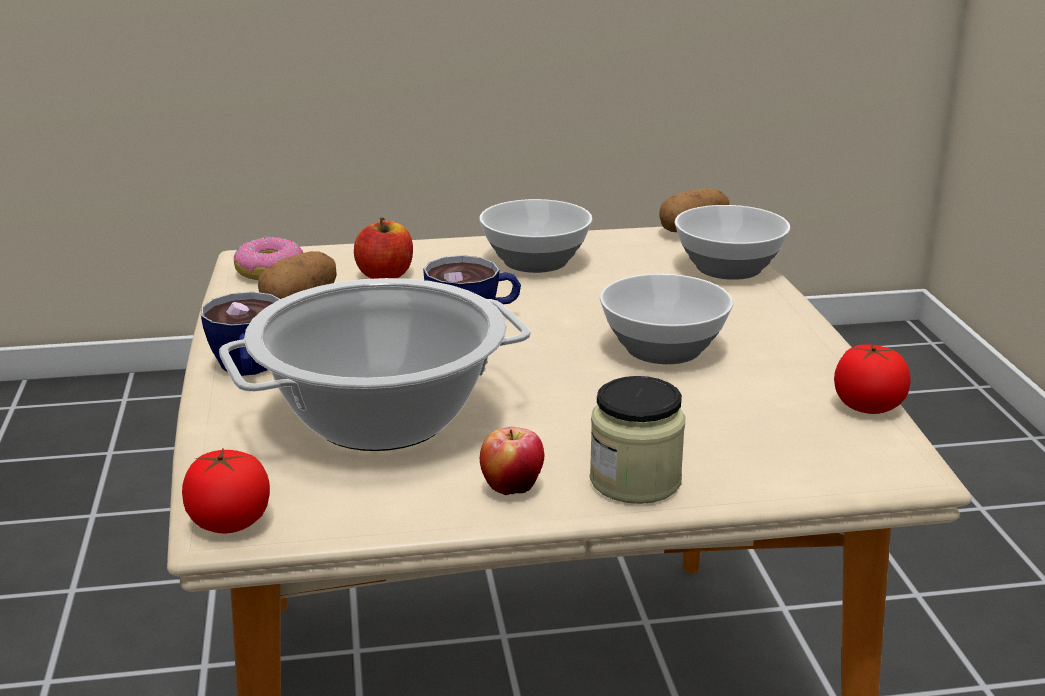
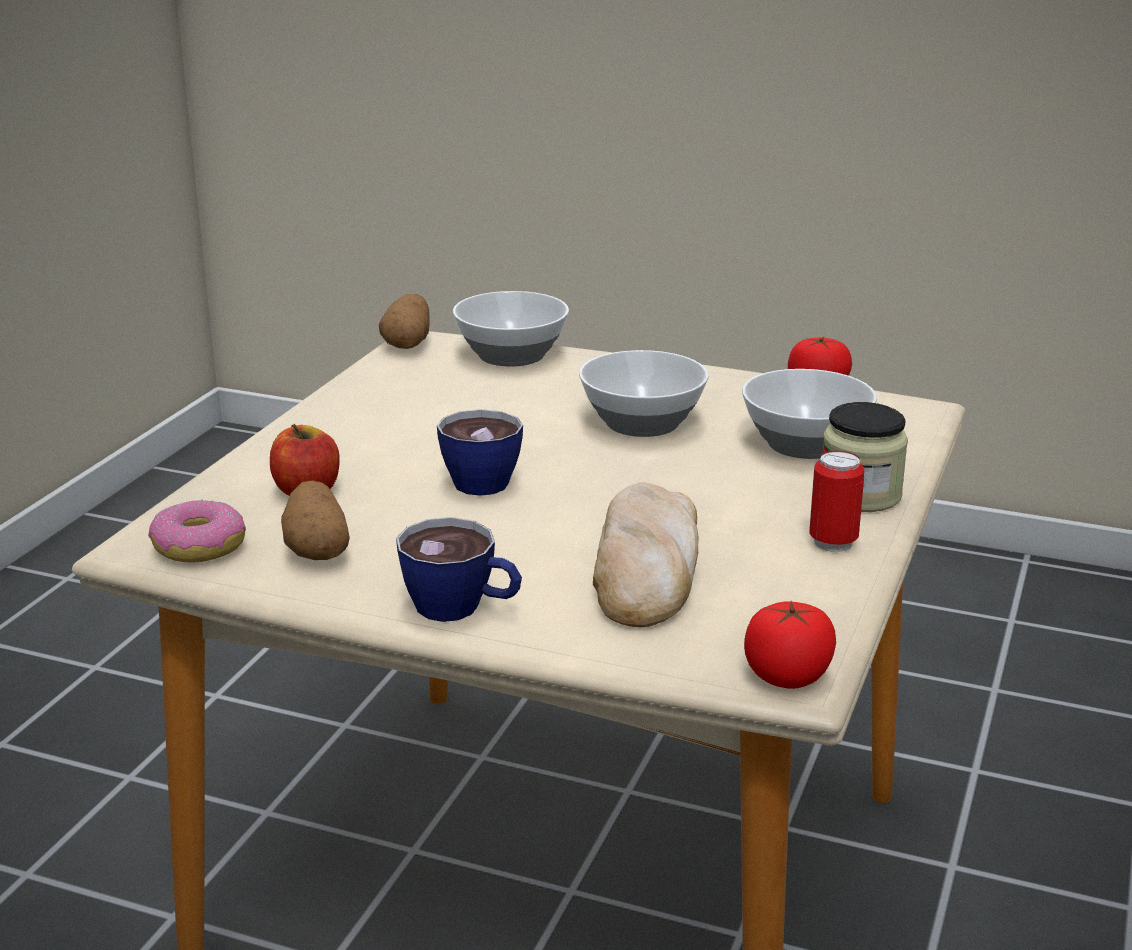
camera: 60 degrees left, 0 degrees up
(382, 417) = (647, 565): cooking pot -> bread
(512, 489) = (833, 542): apple -> can
(534, 261) = (377, 419): bowl -> bowl (802, 444)

